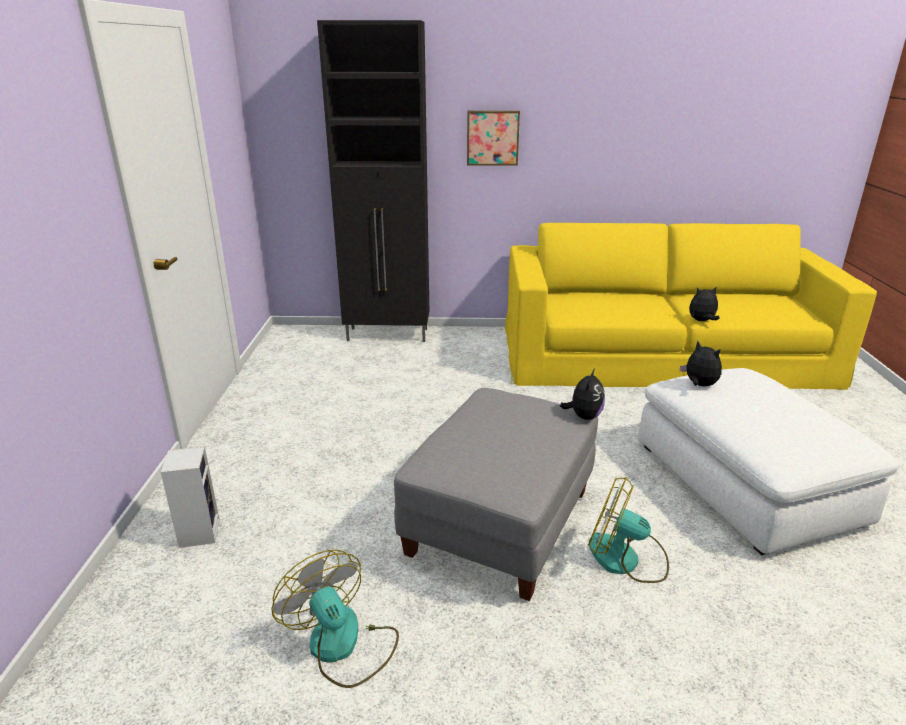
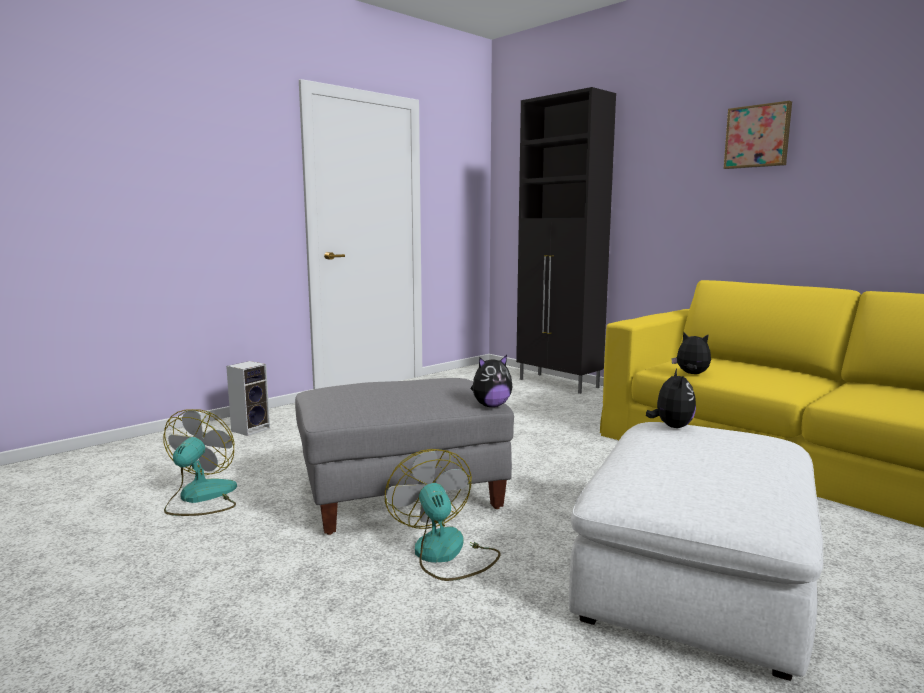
camera: 45 degrees right, 15 degrees down
(492, 138) = (673, 195): picture -> picture (758, 136)
(702, 321) = (829, 402): plush toy -> plush toy (691, 374)

